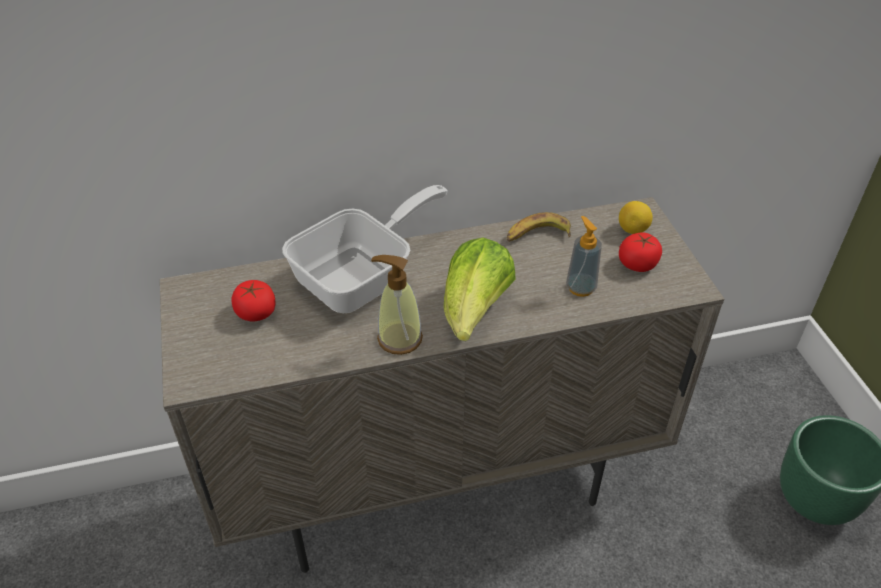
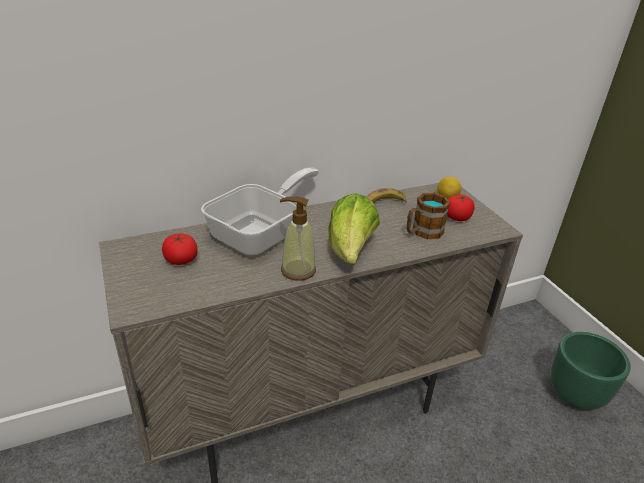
camera: 10 degrees left, 10 degrees down
(580, 287) = (422, 232): soap dispenser -> mug

